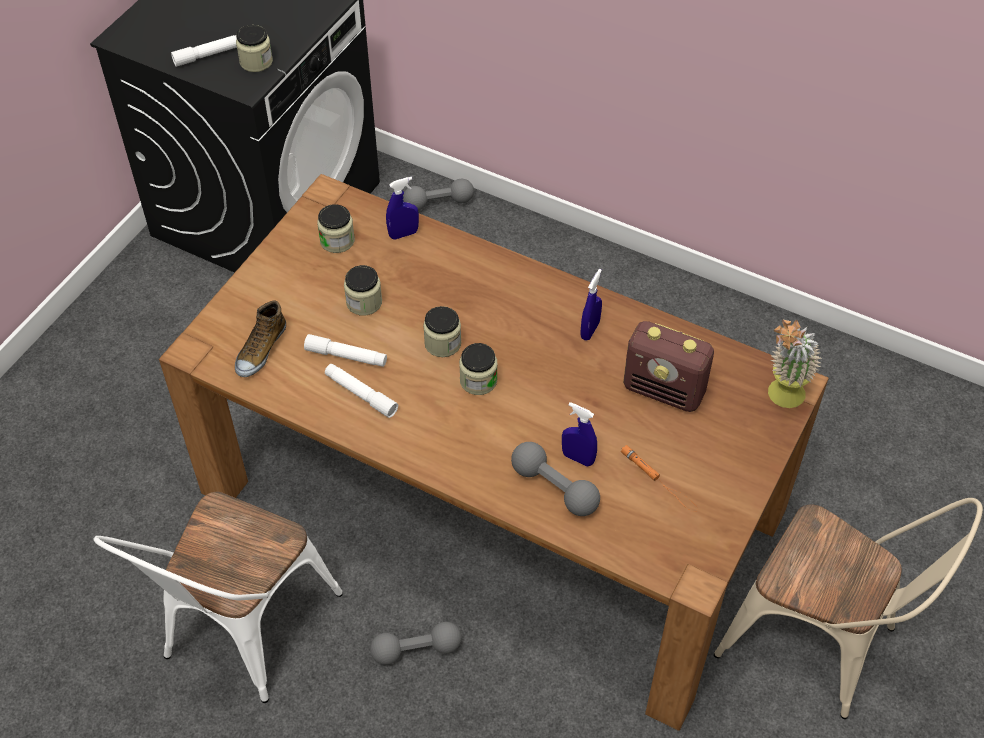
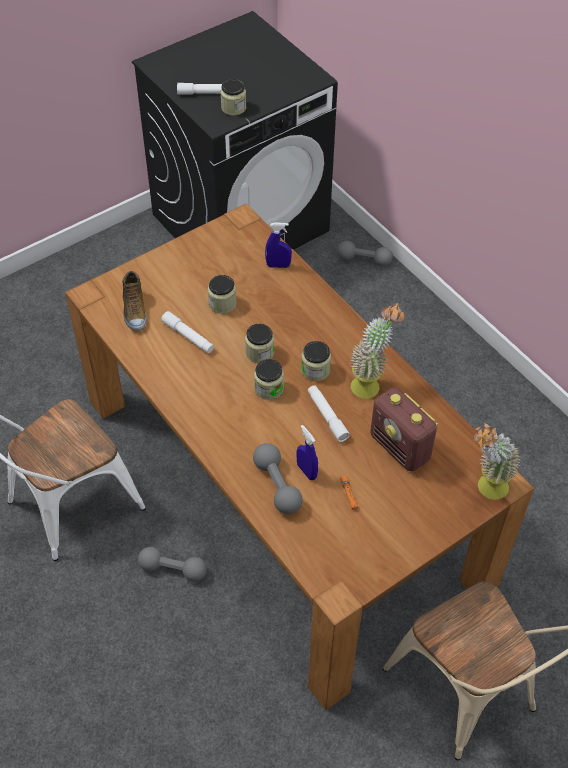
camera: 25 degrees right, 0 degrees up
(260, 349) = (134, 310): shoe -> shoe turned 60 degrees counterclockwise
(337, 241) = (229, 254): jar -> jar (315, 370)
(361, 394) = (182, 366): white flashlight -> white flashlight (327, 416)
(590, 330) = (371, 383): blue spray bottle -> potted plant

